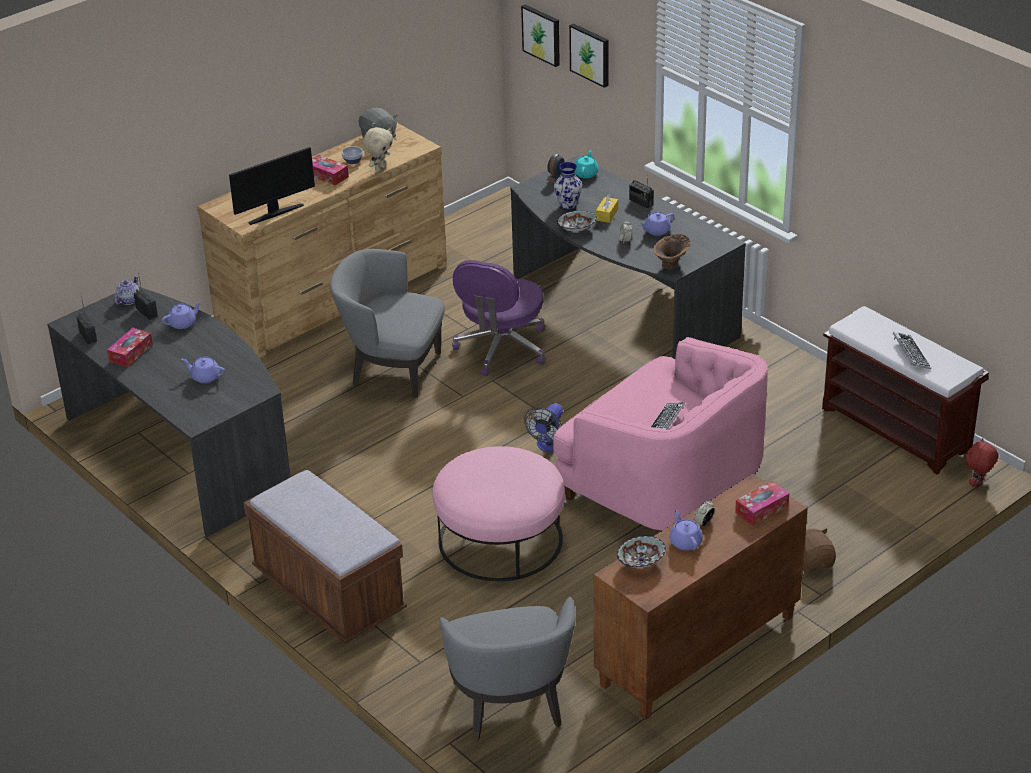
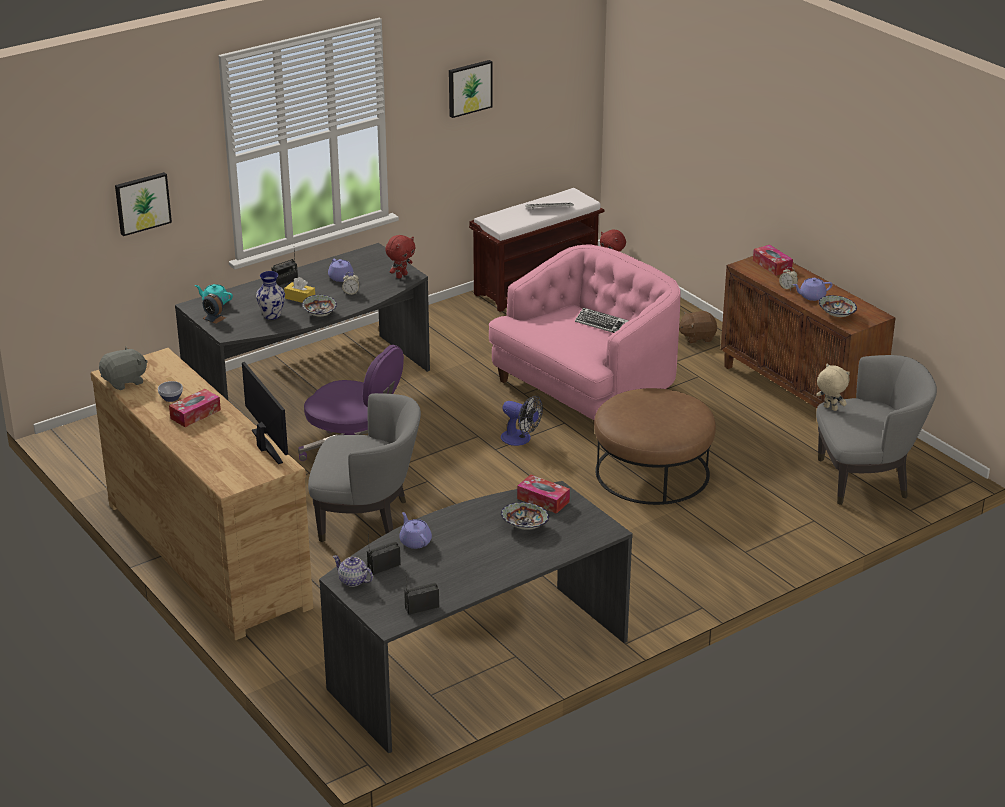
camera: 85 degrees left, 5 degrees down
(131, 353) = (465, 575): tissue box -> tissue box (543, 500)
(205, 377) = (525, 525): purple teapot -> bowl
(329, 593) = (720, 566): brown bench -> none
(380, 168) = (196, 382): beige plush toy -> beige plush toy (829, 408)
(392, 370) = (367, 520): grey armchair -> grey armchair turned 105 degrees counterclockwise
(500, 539) = (652, 472): pink ottoman -> brown ottoman
(542, 34) = (71, 226): picture -> picture (469, 88)
(672, 264) = (401, 275): brown vase -> red plush toy

